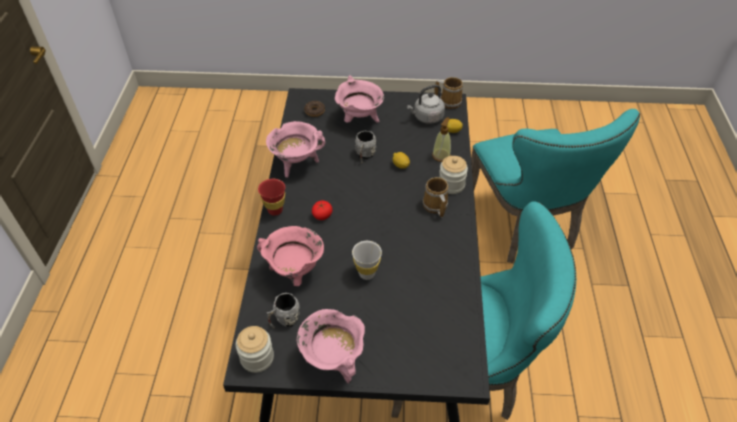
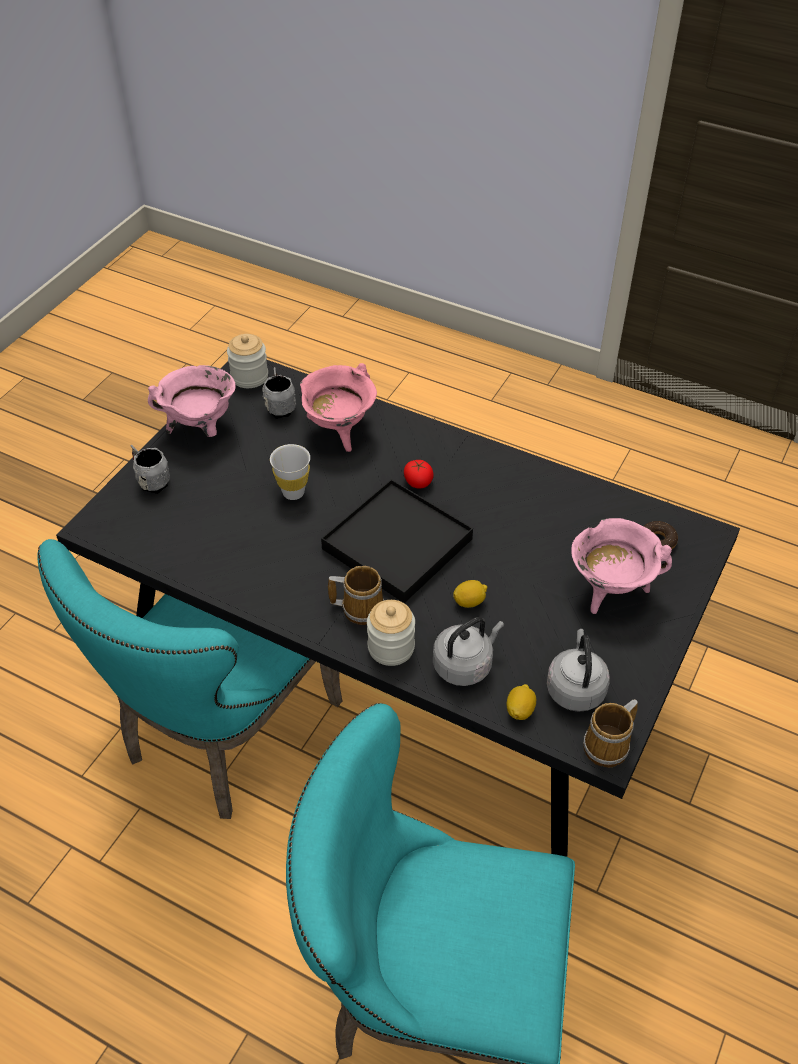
camera: 115 degrees right, 0 degrees up
(275, 210) = (454, 440): red cup -> none
(296, 164) = (536, 484): pink cooking pot -> none
(364, 155) = (516, 566): grey mug -> grey mug (151, 481)
(379, 207) = (397, 544): none -> black tray
(441, 155) = (465, 665): soap dispenser -> grey kettle

